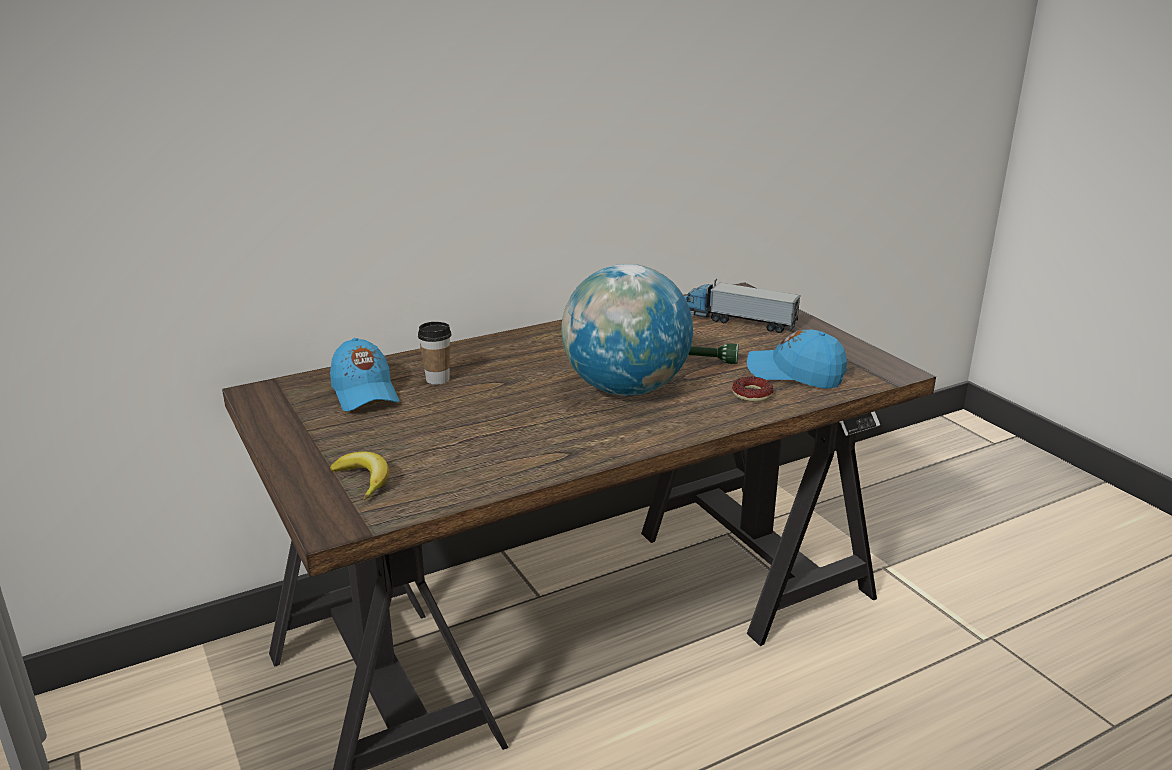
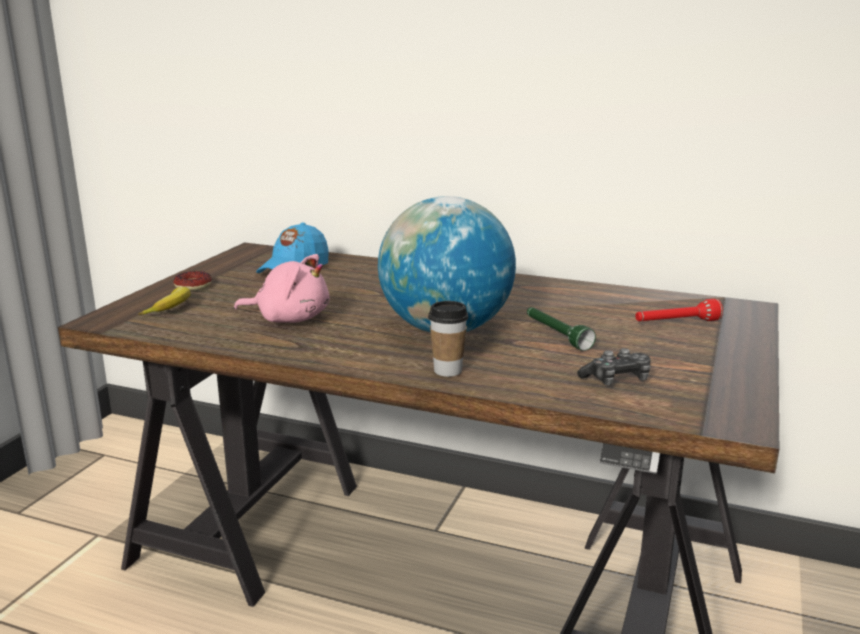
camera: 50 degrees right, 5 degrees down
(437, 379) = (350, 277): cup -> cup (447, 371)
(496, 436) = (289, 319): none -> pink plush toy
(733, 320) = (676, 323): toy truck -> red flashlight
(752, 395) = (531, 375): donut -> donut (193, 286)
(795, 374) = (616, 379): blue cap -> game controller

